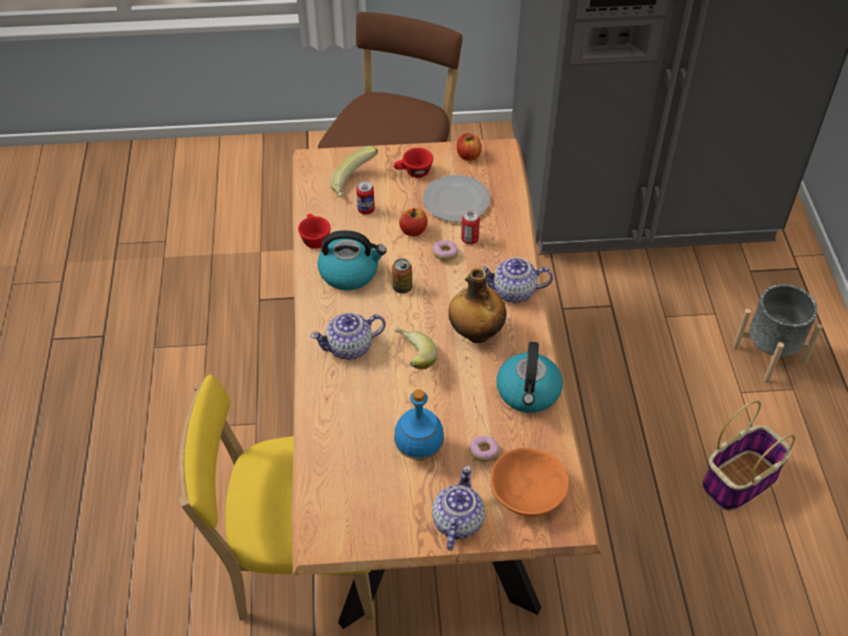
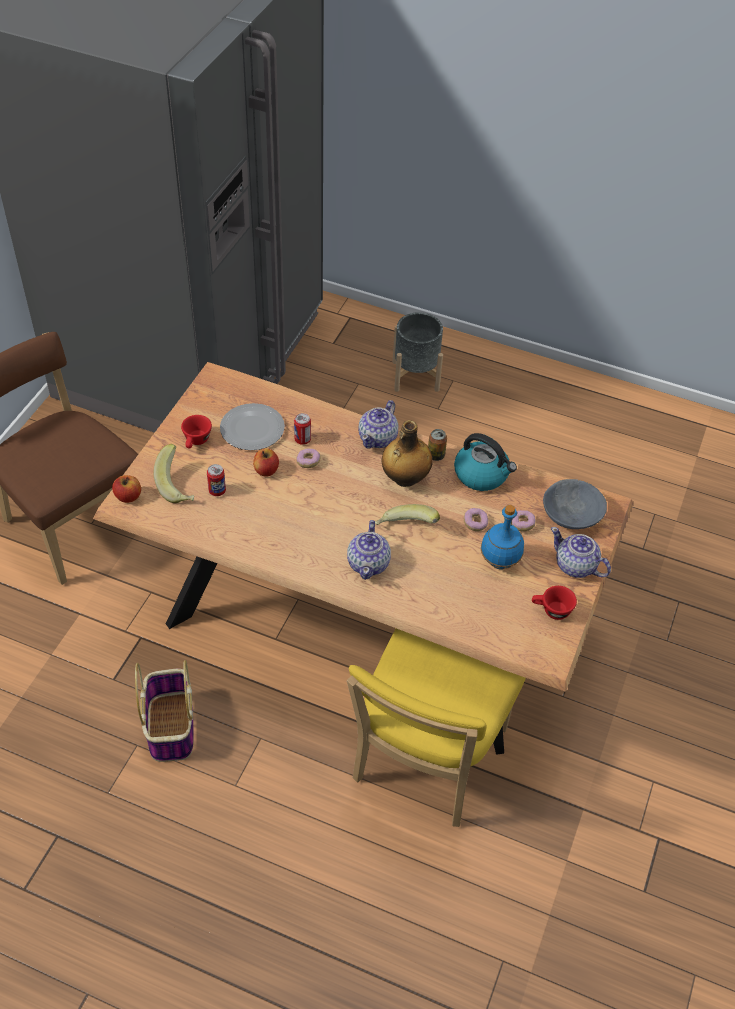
camera: 65 degrees left, 0 degrees up
(314, 238) = (225, 540): red cup -> red cup (551, 610)
(350, 272) = (284, 531): kettle -> none
(402, 287) = (326, 504): can -> can (436, 455)
(457, 411) = (475, 523): none -> donut
(468, 155) = (204, 398): apple -> apple (128, 496)
(526, 493) = (571, 516): orange bowl -> grey bowl
(740, 480) = (509, 449): basket -> basket (170, 726)

